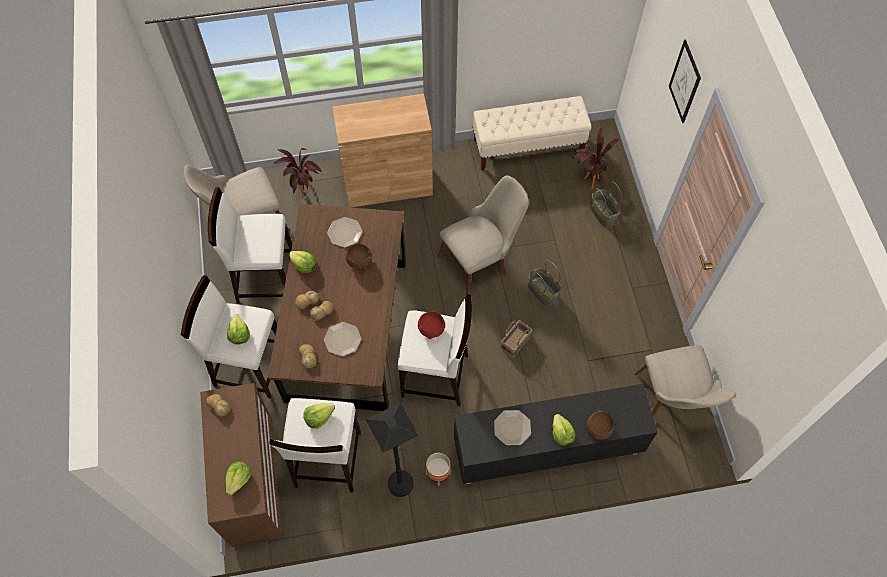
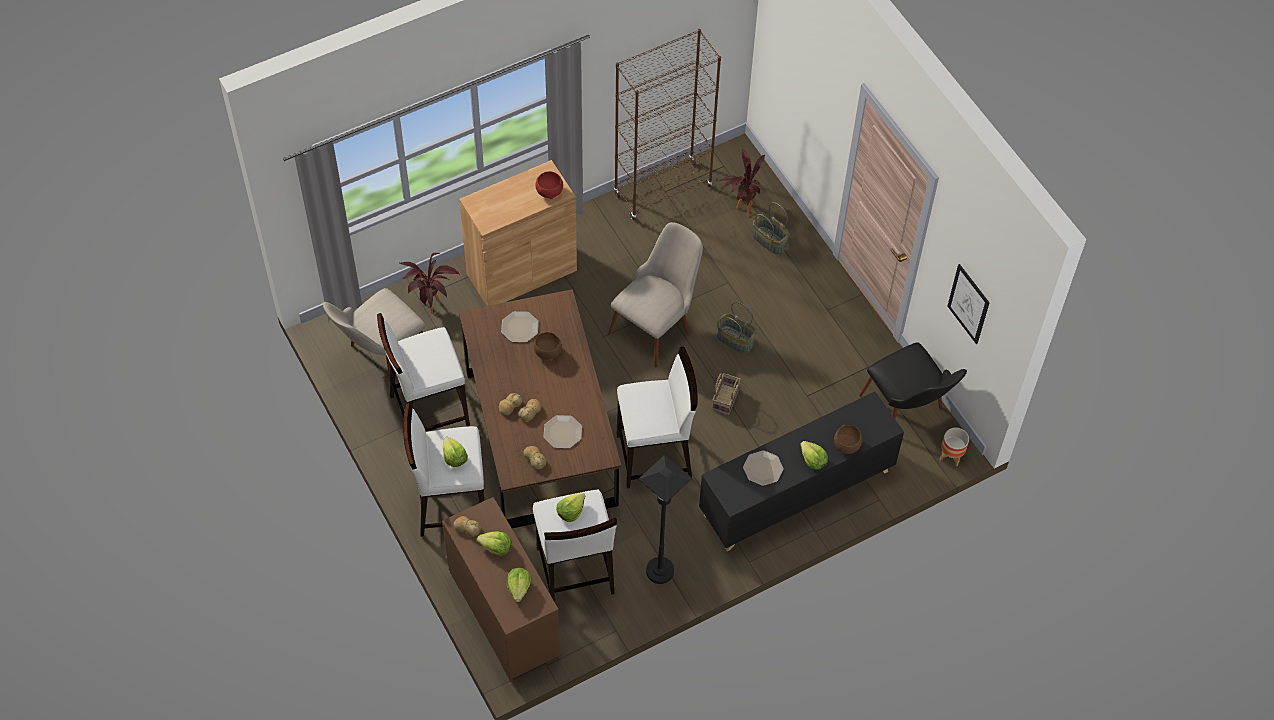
camera: 20 degrees left, 5 degrees down
(304, 265) = (491, 372): lettuce -> lettuce (496, 547)
(432, 329) = (649, 397): red bowl -> red bowl (550, 191)
(438, 473) = (694, 550): planter -> planter (951, 455)
(528, 147) = (663, 190): beige bench -> brown bookcase
(673, 402) = (908, 411): beige chair -> black chair
(684, 82) = (826, 82): picture -> picture (968, 304)

